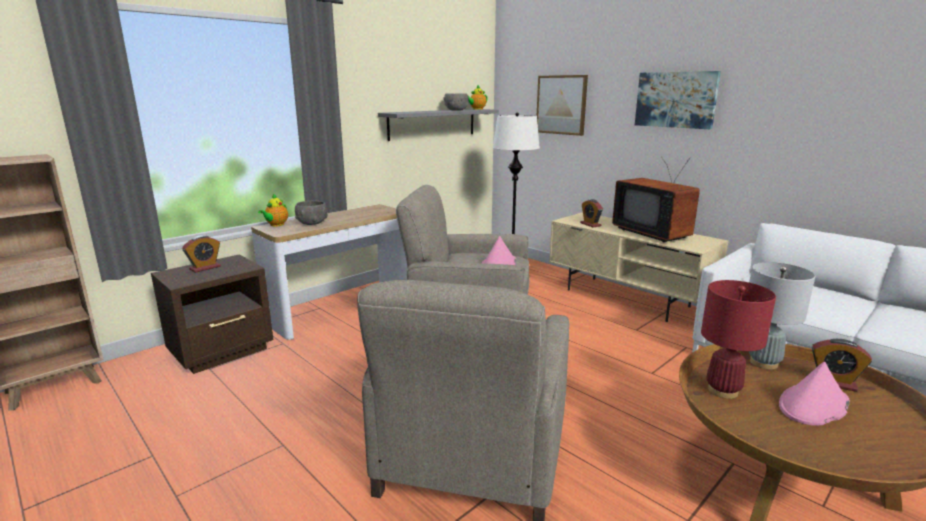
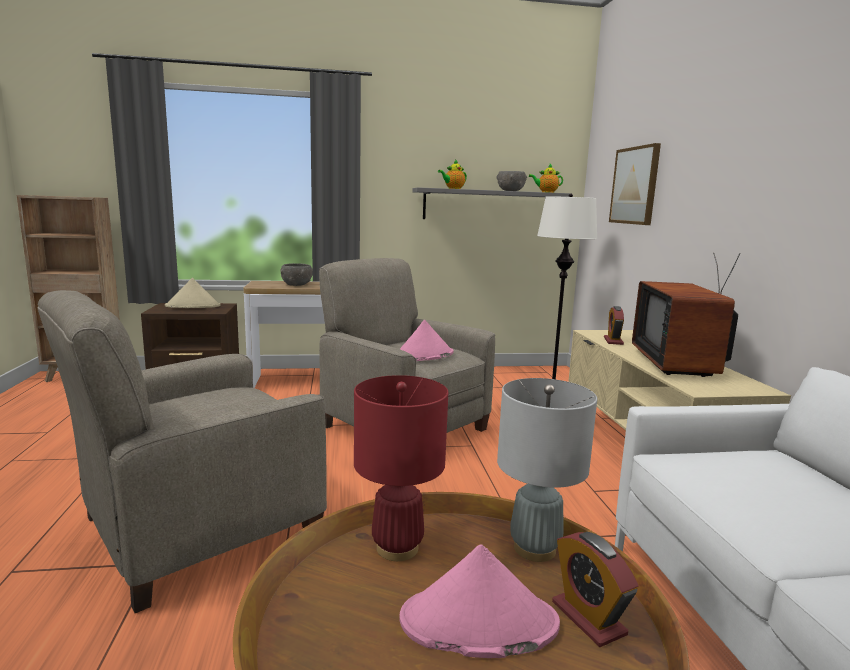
camera: 35 degrees right, 5 degrees down
(205, 268) = (193, 306): alarm clock -> beige hat
(276, 225) = (269, 282): teapot -> teapot (453, 189)
(675, 99) = (745, 168): picture -> none

